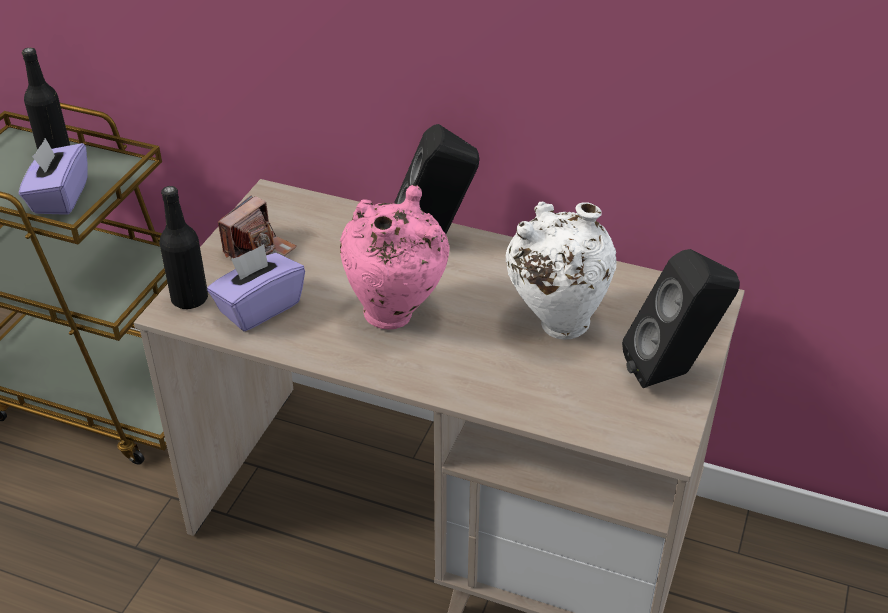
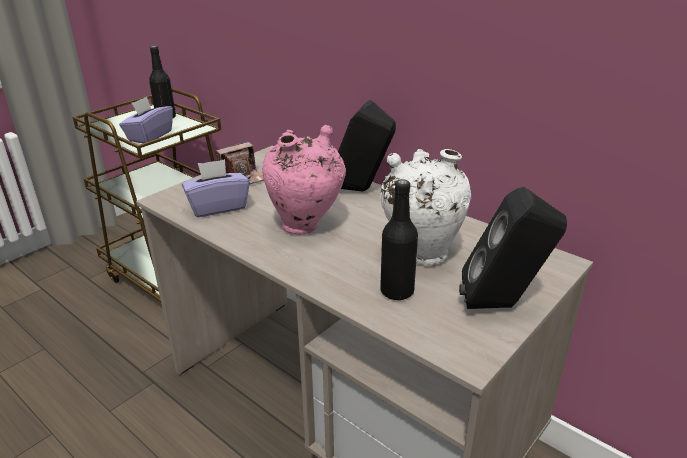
camera: 20 degrees right, 10 degrees down
(189, 299) = (179, 195): black bottle -> black bottle (397, 291)

